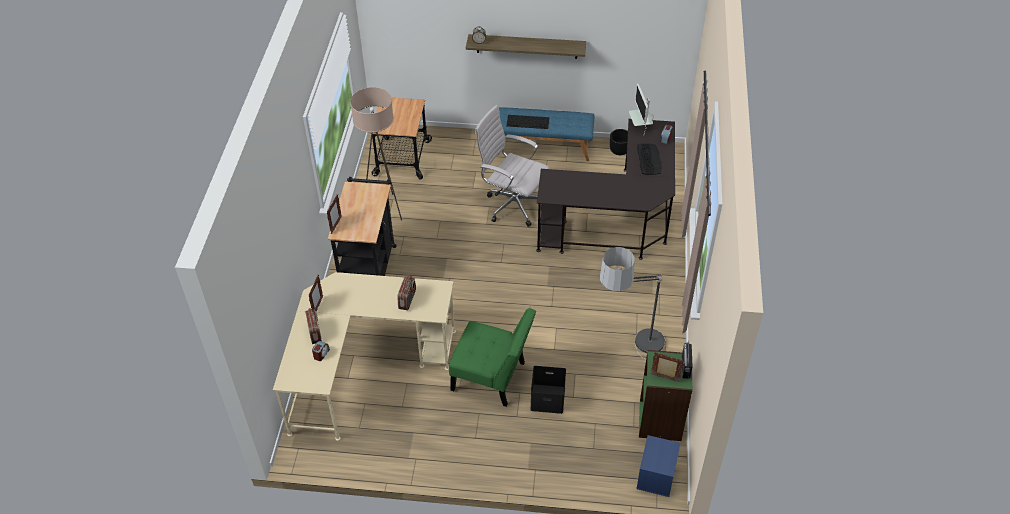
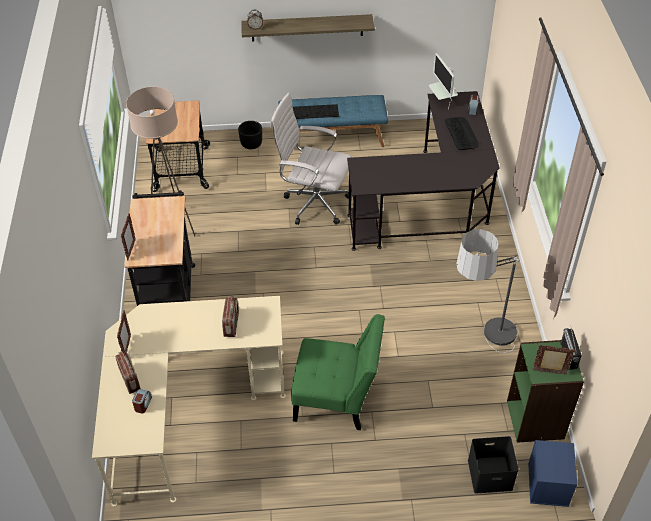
camera: 10 degrees left, 0 degrees up
(547, 399) = (404, 414): black storage box -> black storage box (489, 475)
(619, 150) = (413, 131): black planter -> black planter (251, 144)

